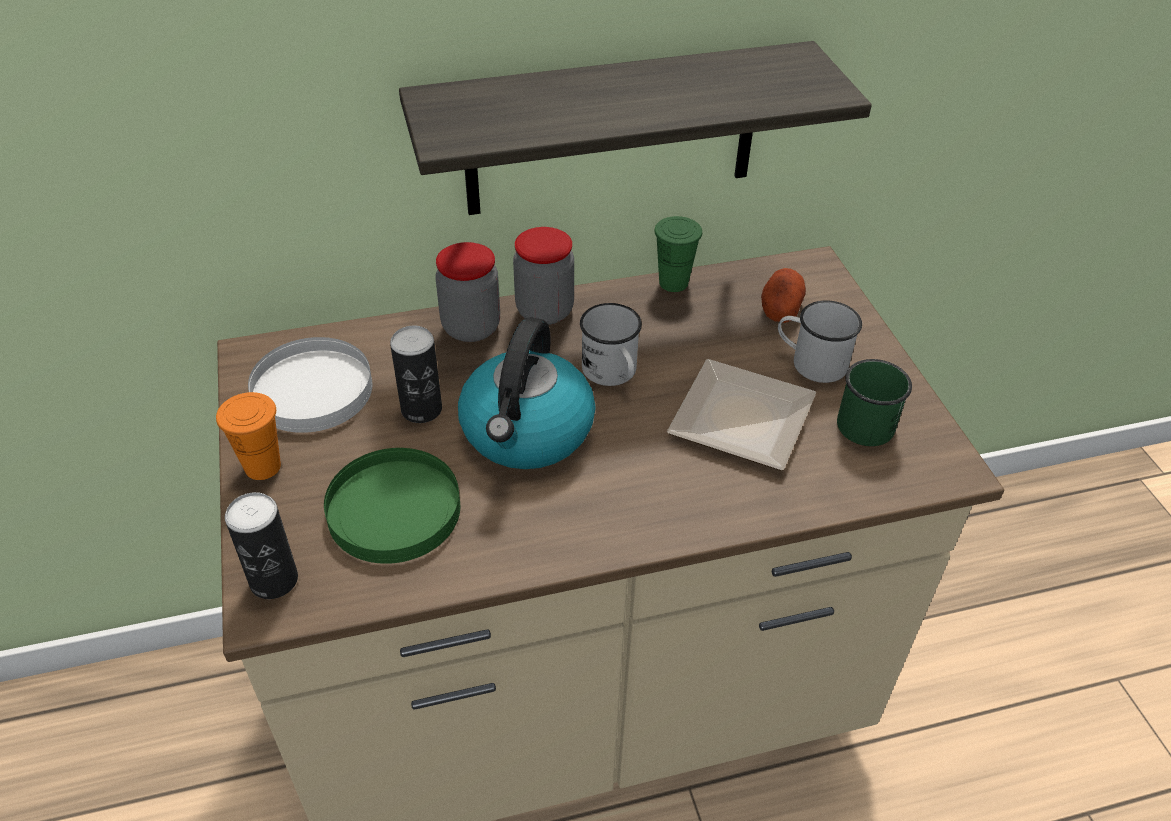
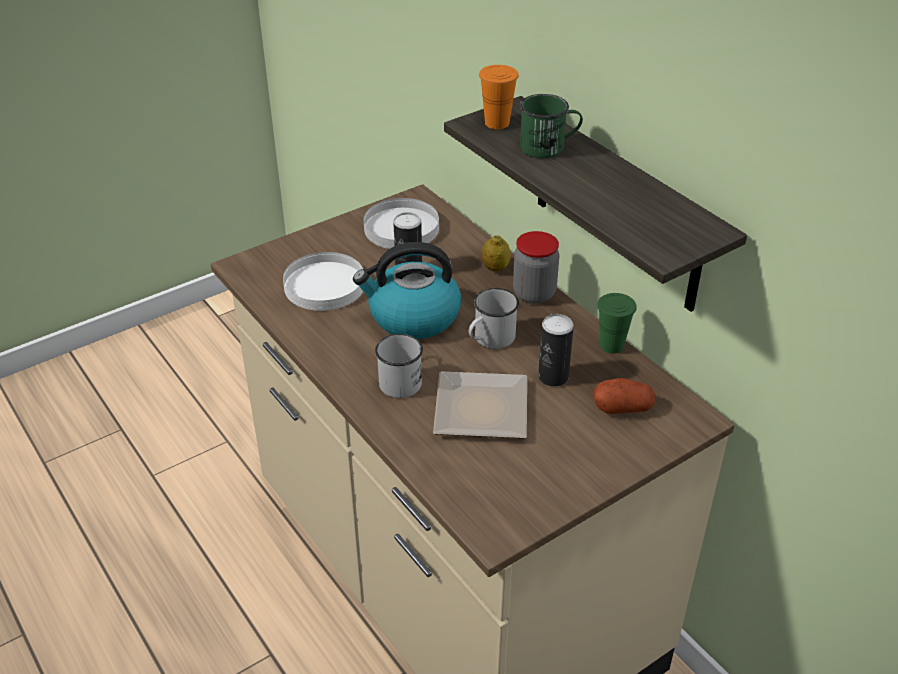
camera: 70 degrees right, 5 degrees down
(262, 466) = (333, 232): orange cup -> orange cup (497, 123)
(274, 580) = (259, 262): can -> can (553, 377)
(395, 509) = (325, 285): green plate -> white plate
(471, 327) = (495, 268): jar -> lemon
(811, 362) = (568, 435): white mug -> white mug (401, 379)
(865, 419) = (521, 476): green mug -> green mug (549, 147)

